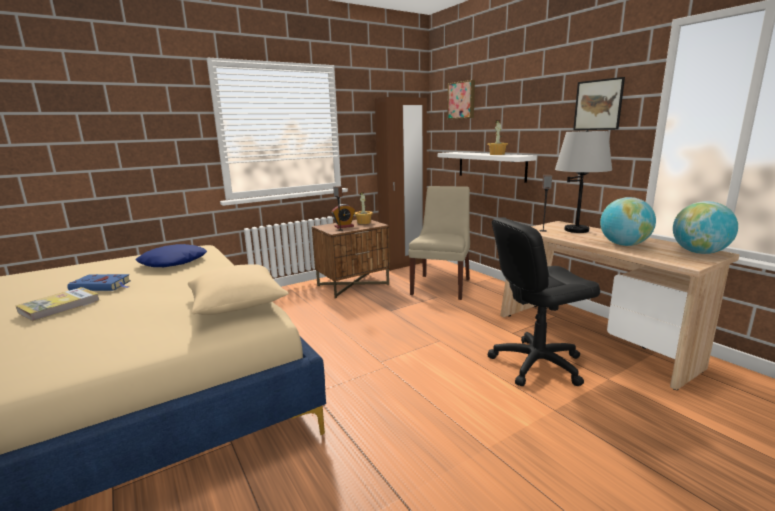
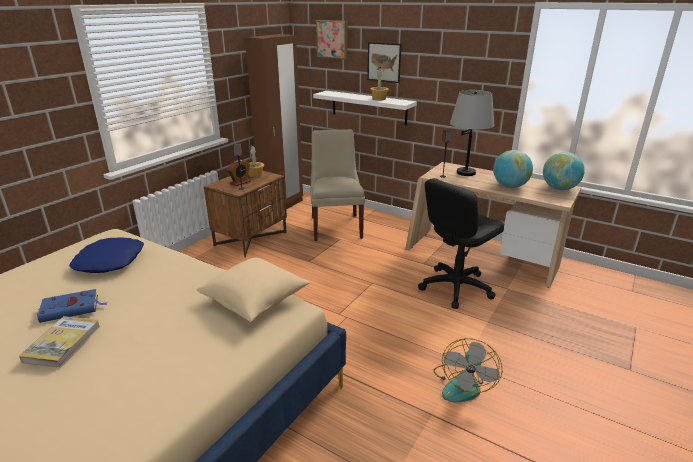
camera: 25 degrees left, 10 degrees up
(468, 474) = (462, 384): none -> fan
(598, 105) = (473, 63): picture -> picture (384, 62)

